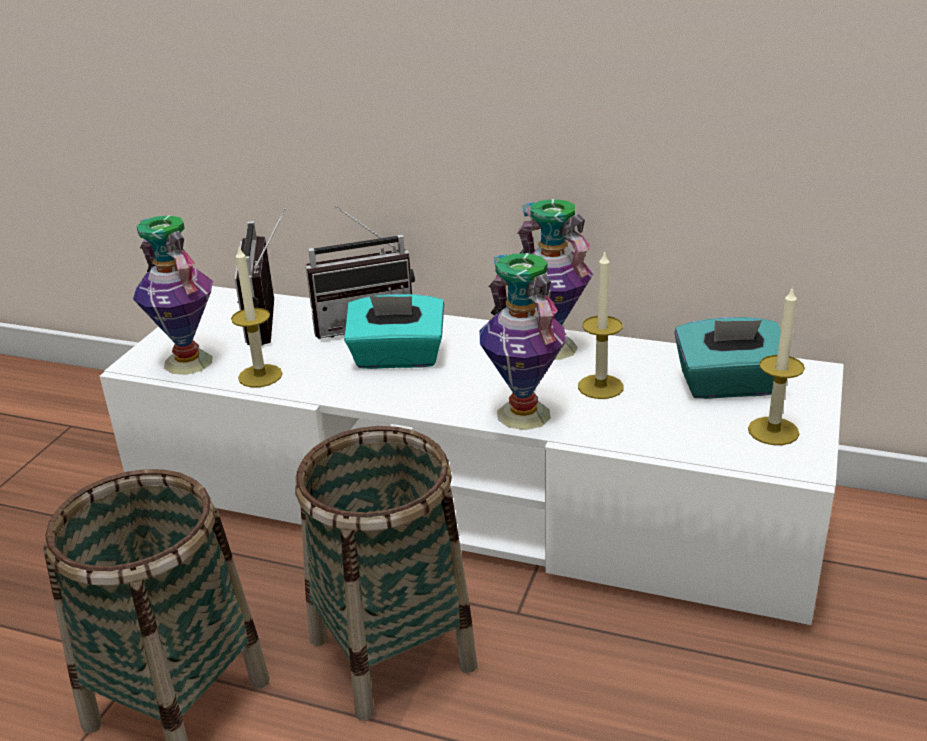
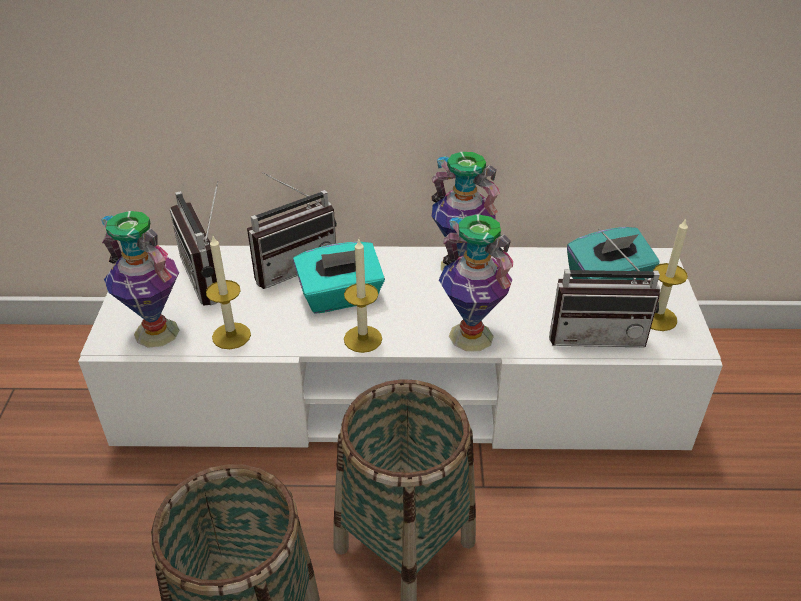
camera: 20 degrees left, 10 degrees up
(600, 386) = (515, 299): candle -> candle (363, 339)
(681, 434) = (596, 333): none -> radio

